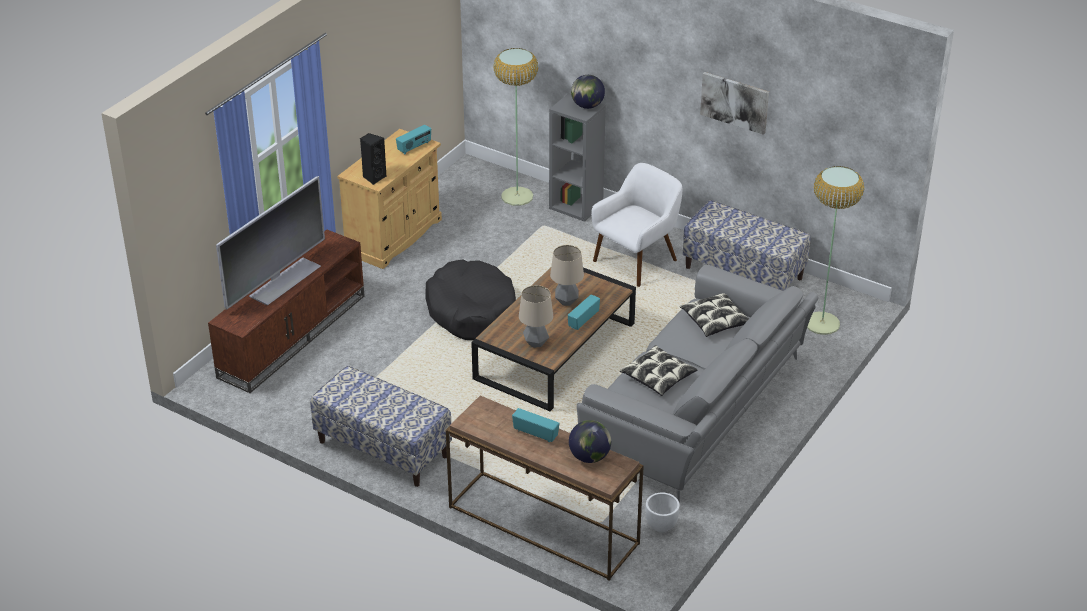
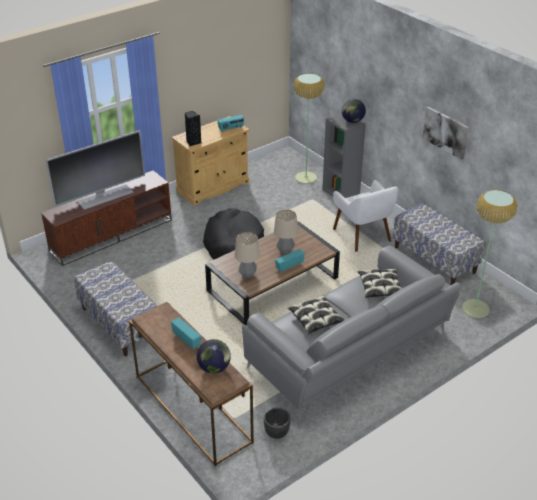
camera: 20 degrees right, 0 degrees up
(636, 261) = (362, 235): white armchair -> white armchair turned 90 degrees clockwise
(661, 526) = (276, 433): white planter -> black planter

